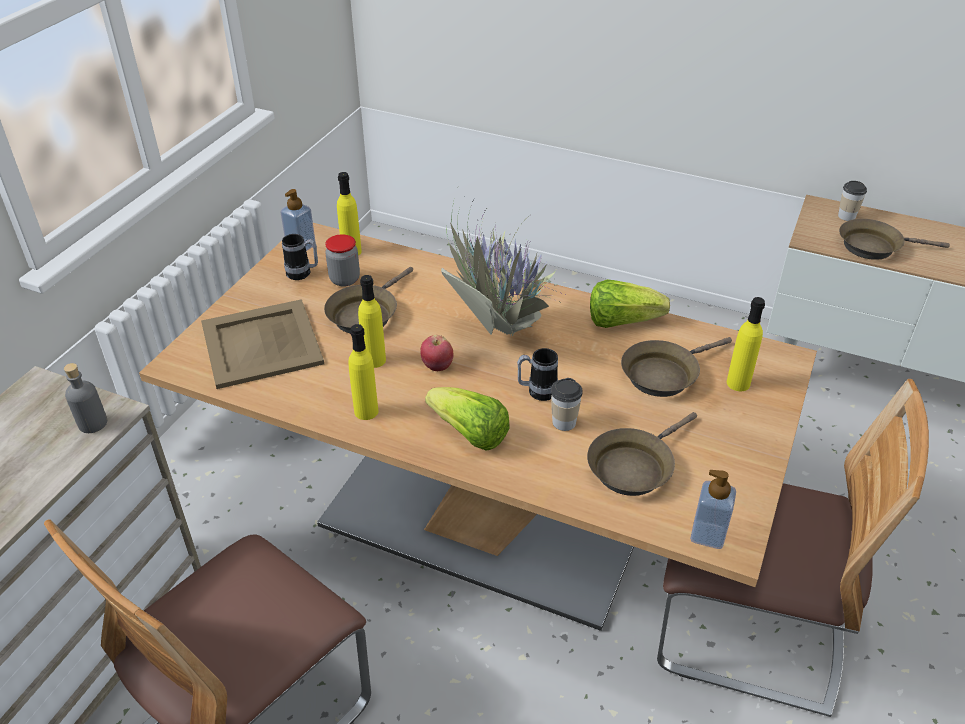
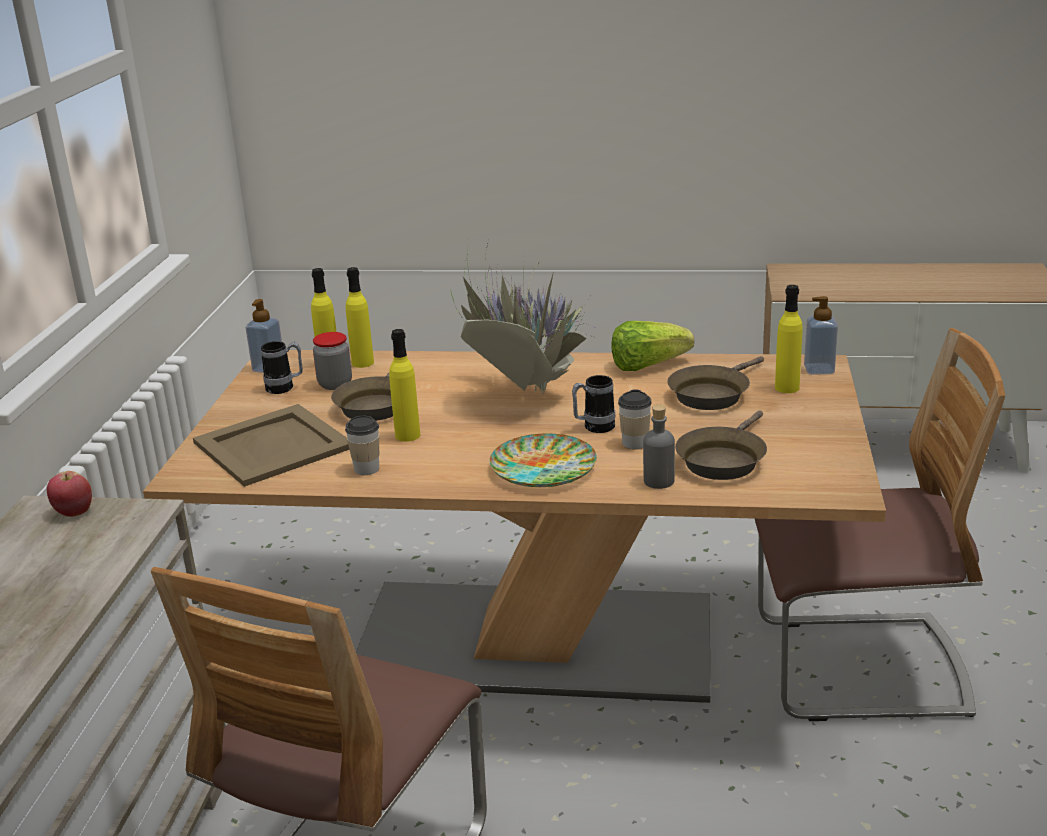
camera: 15 degrees left, 15 degrees down
(92, 423) = (126, 523): grey bottle -> grey bottle (658, 481)
(366, 411) = (423, 472): yellow bottle -> yellow bottle (362, 363)
(437, 366) = (478, 428): apple -> apple (74, 512)
(469, 434) = (543, 468): lettuce -> plate
(707, 535) = (822, 490): soap dispenser -> soap dispenser (819, 369)
(846, 216) = (814, 272): cup -> cup (366, 469)
(874, 246) = (852, 288): brown frying pan -> none

